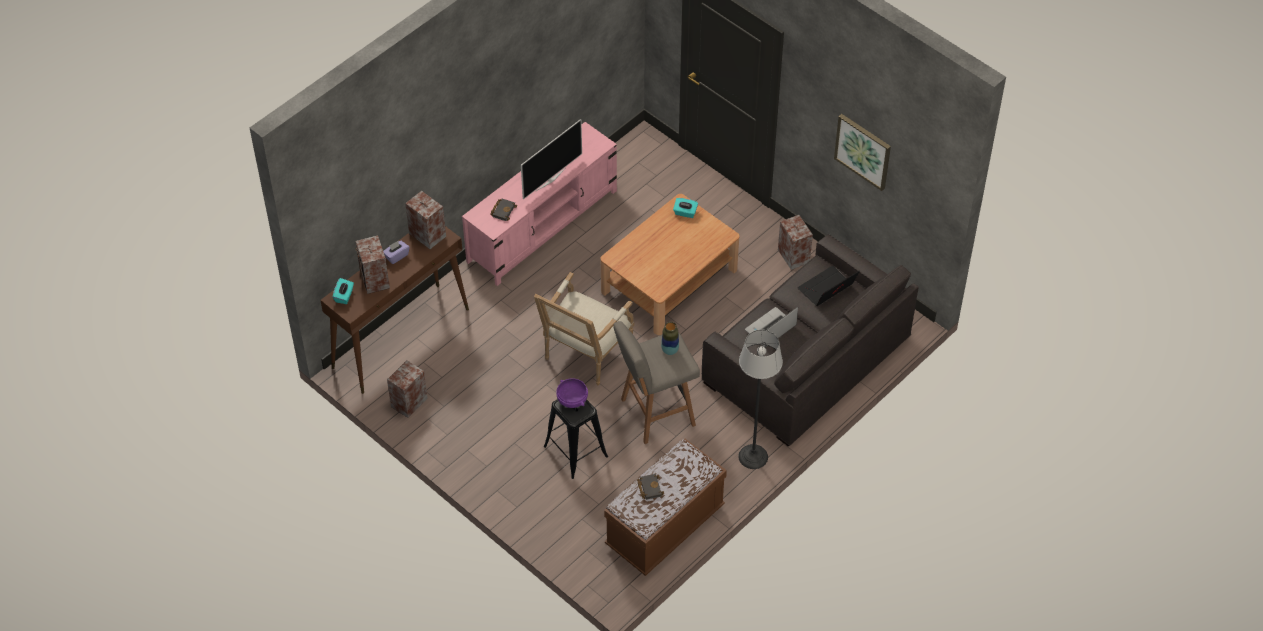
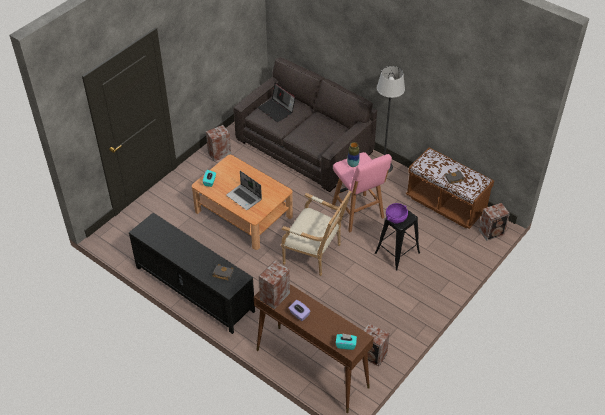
camera: 95 degrees left, 5 degrees down
(374, 280) = (326, 326): speaker -> speaker (492, 232)
(543, 226) = (194, 288): pink tv stand -> black tv stand
(550, 179) = (189, 248): television -> none
(655, 413) = (358, 214): grey stool -> pink stool
(770, 329) = (312, 133): laptop -> laptop (244, 197)
(863, 151) = (217, 40): picture -> none

